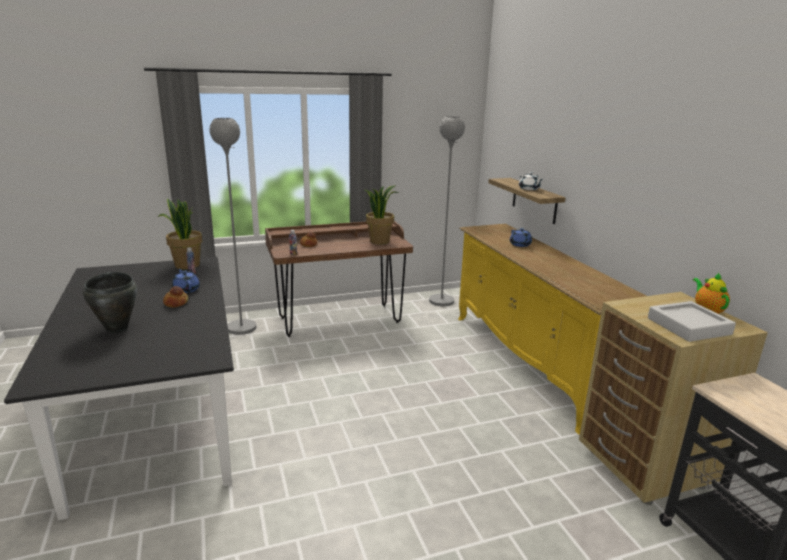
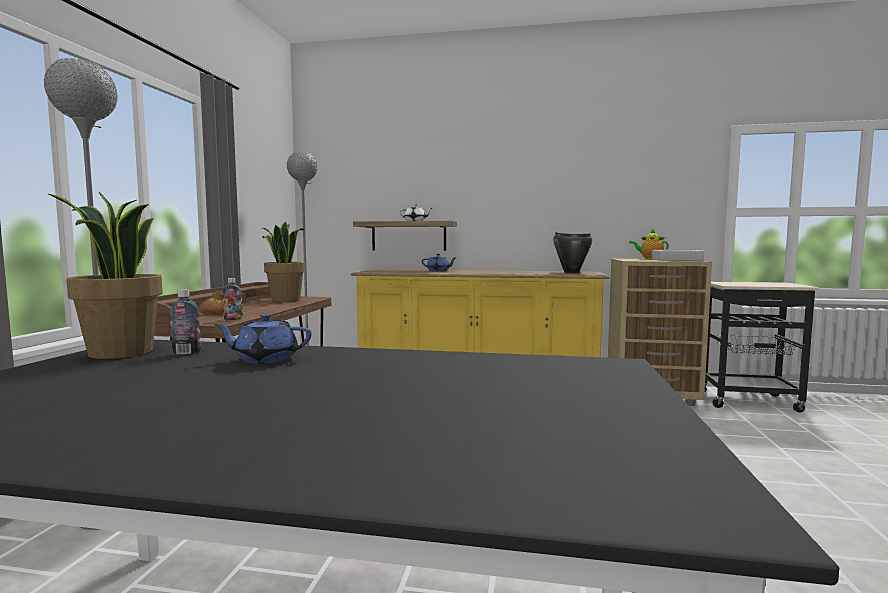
camera: 60 degrees left, 15 degrees down
(117, 328) = (392, 410): black cooking pot -> black cooking pot (571, 272)
(176, 303) = (325, 367): bread -> none

